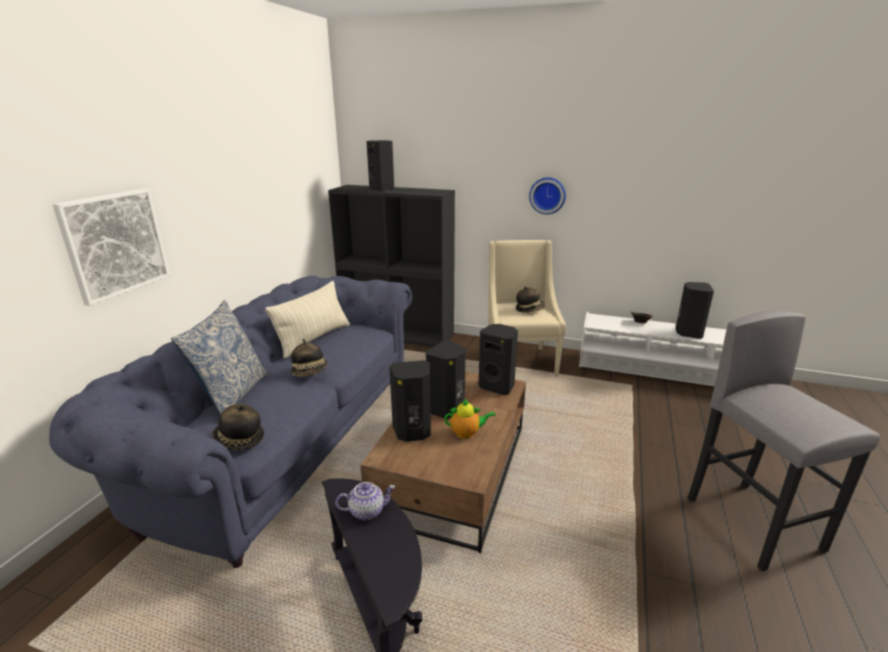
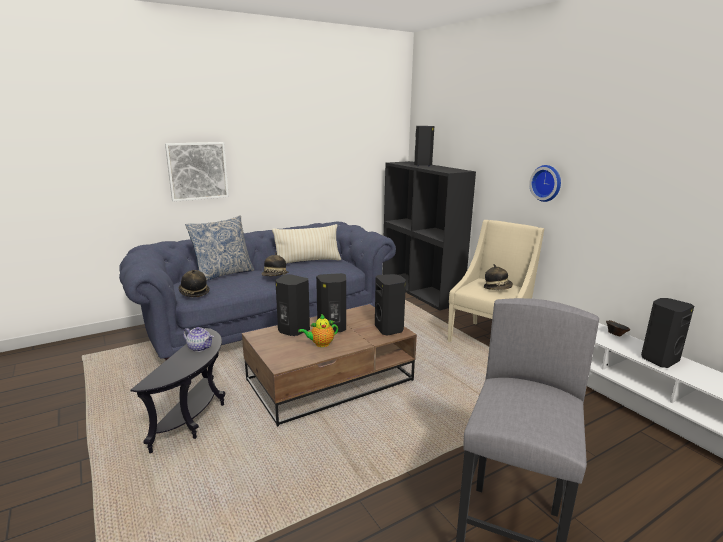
camera: 40 degrees right, 5 degrees down
(467, 433) = (320, 344): teapot -> teapot turned 120 degrees clockwise

